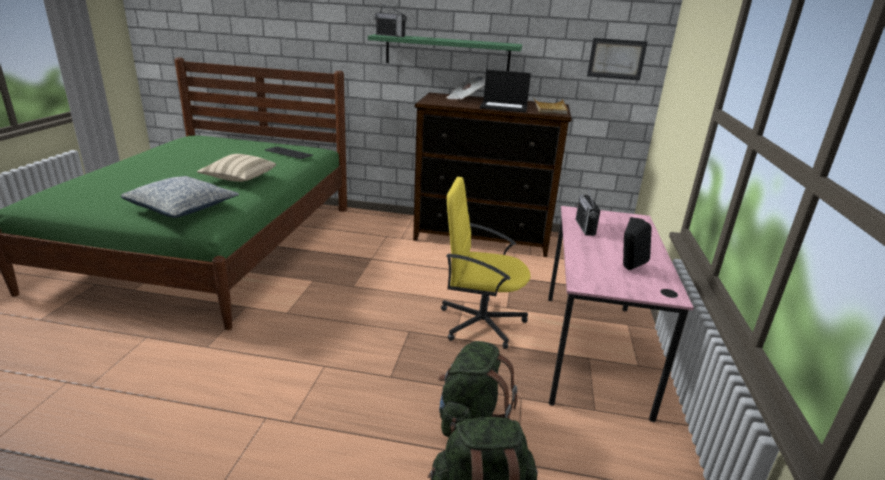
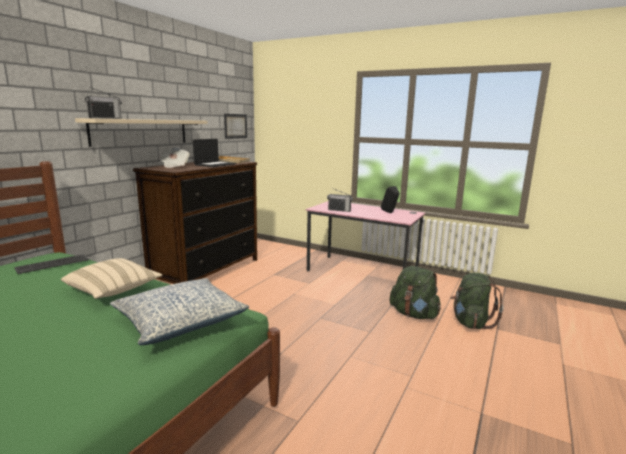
camera: 70 degrees left, 10 degrees down
(447, 53) = (141, 131): green shelf -> beige shelf
(480, 322) = (321, 294): yellow office chair -> none

